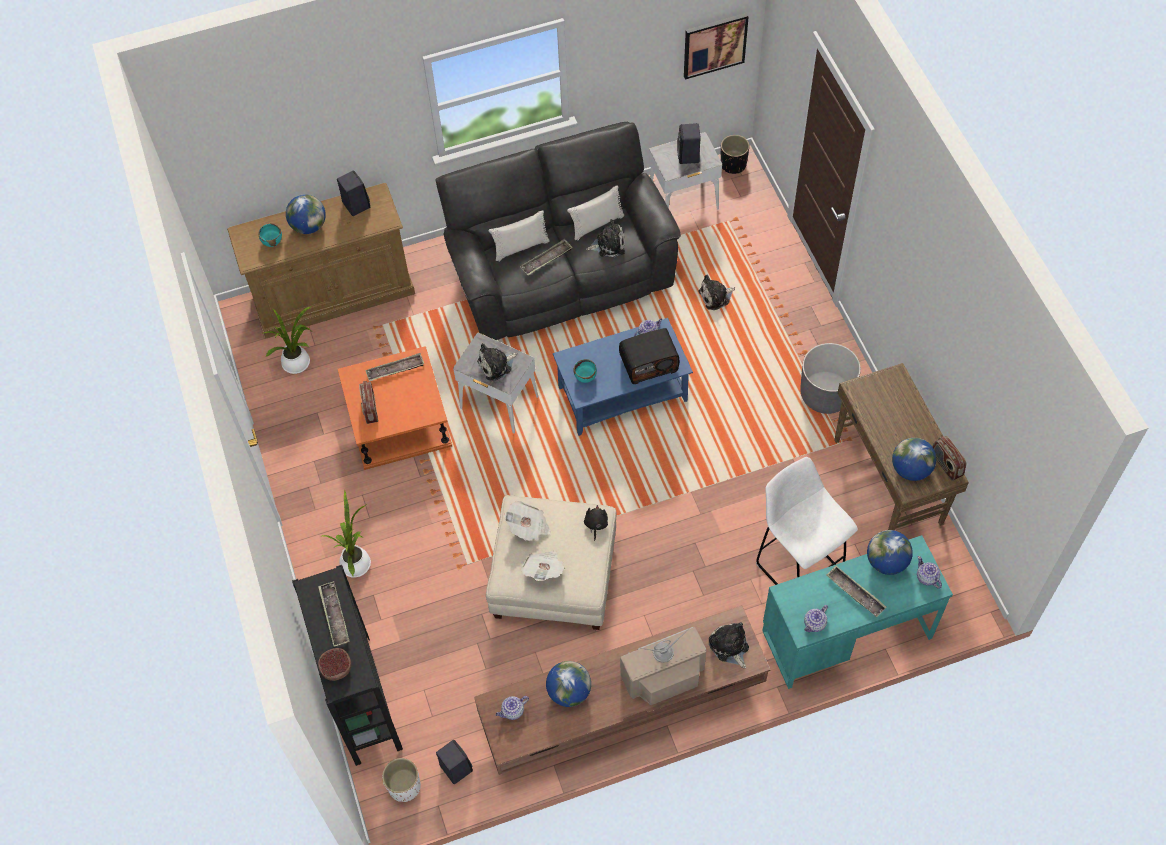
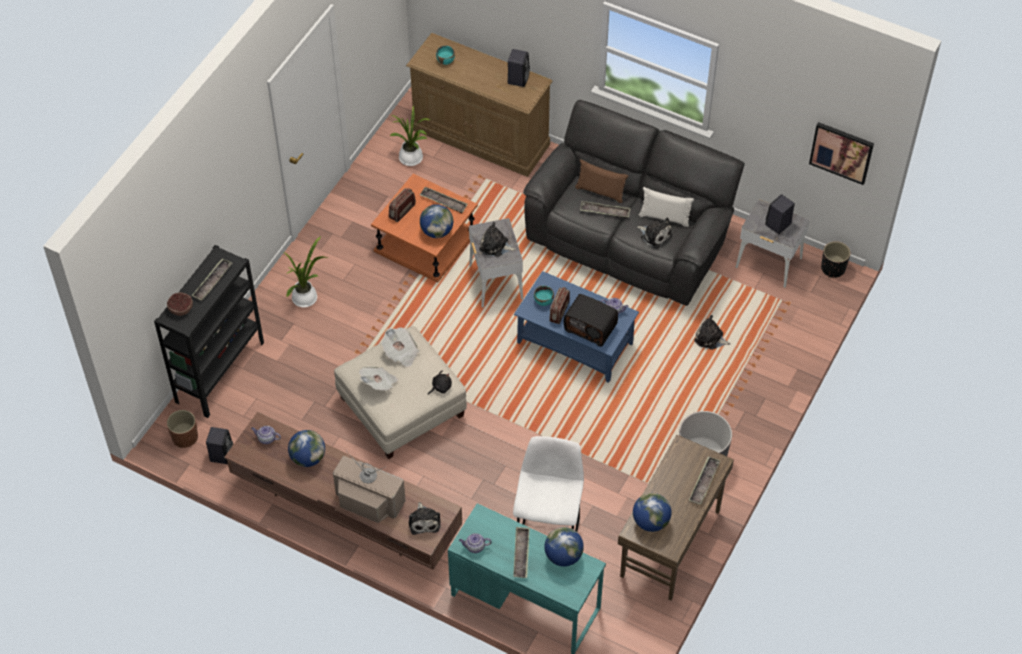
camera: 45 degrees right, 5 degrees down
(309, 226) = (476, 69): globe -> globe (437, 231)
(404, 786) = (185, 437): white planter -> brown planter
(520, 247) = (600, 191): white pillow -> brown pillow
(729, 646) = (424, 521): plush toy -> plush toy turned 150 degrees clockwise
(907, 401) = (704, 482): none -> tray
(927, 577) = (575, 587): teapot -> none
(946, 464) = (677, 539): radio -> radio (559, 312)

